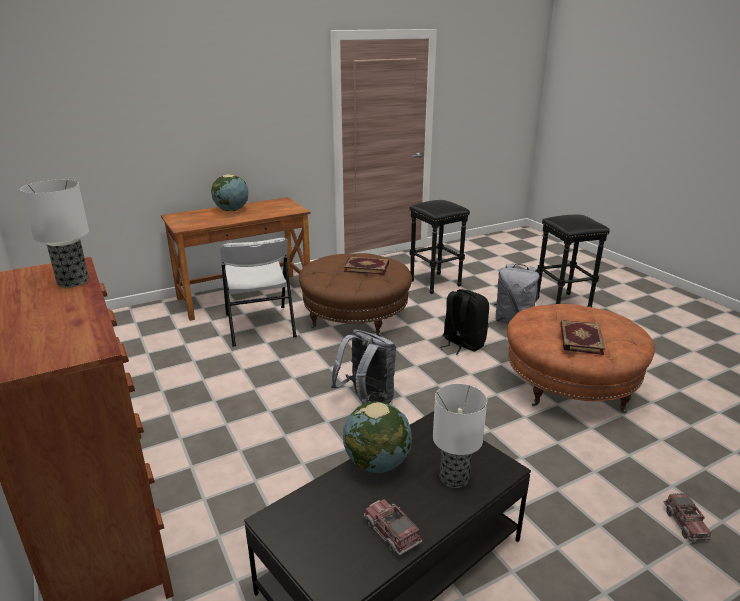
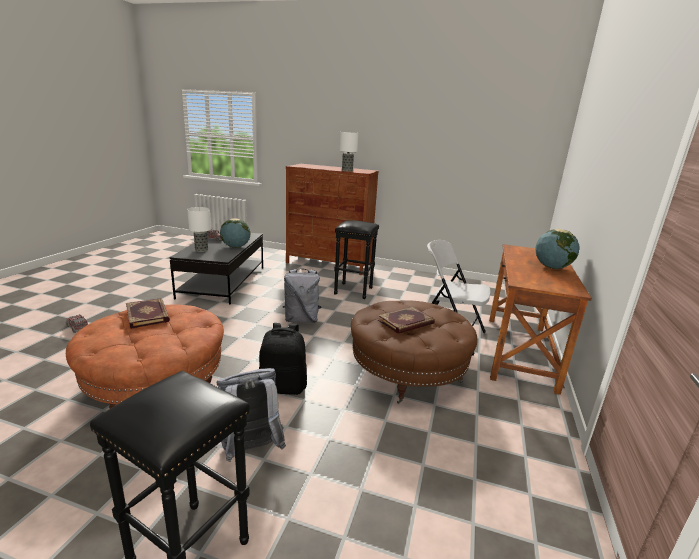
camera: 135 degrees right, 5 degrees down
(435, 282) = (425, 482): black stool -> black stool (354, 291)

